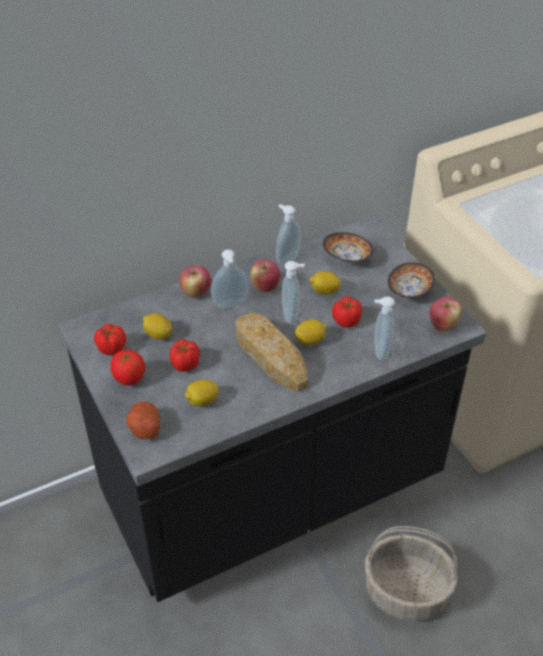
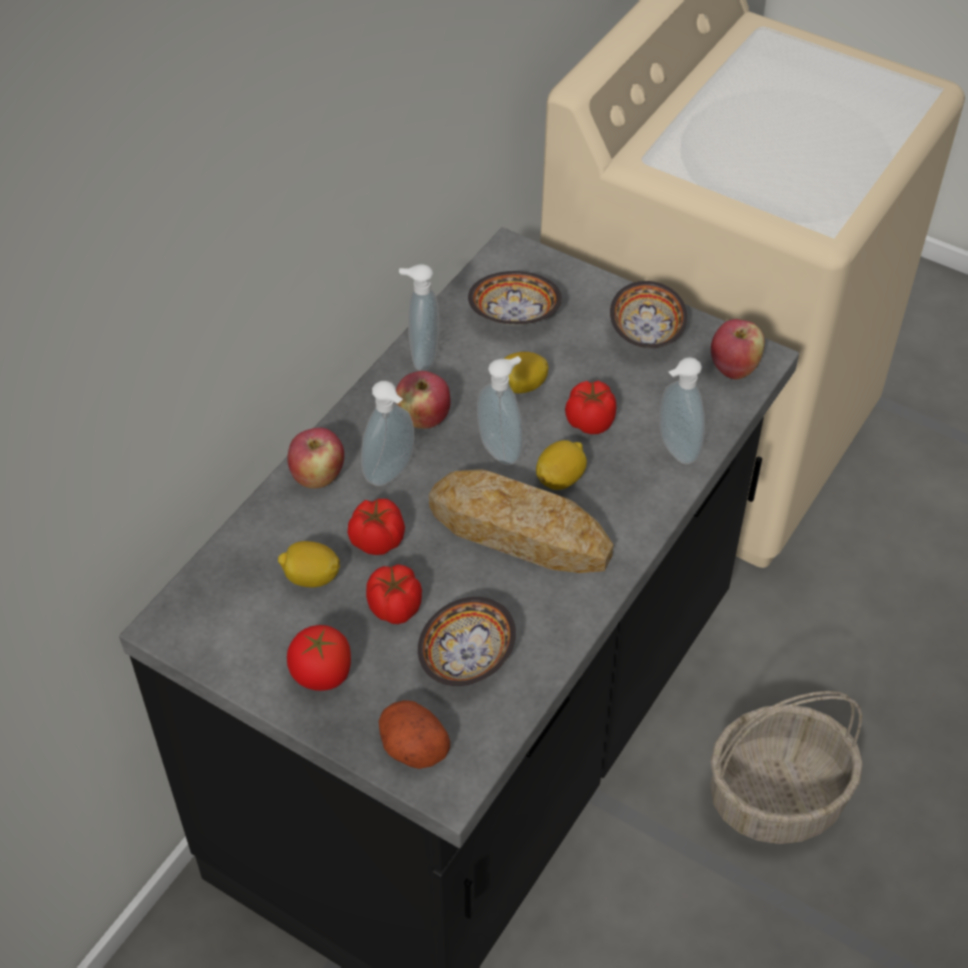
camera: 30 degrees left, 5 degrees up
(111, 348) = (248, 637): tomato -> tomato (376, 540)
(202, 401) = (470, 656): lemon -> bowl

